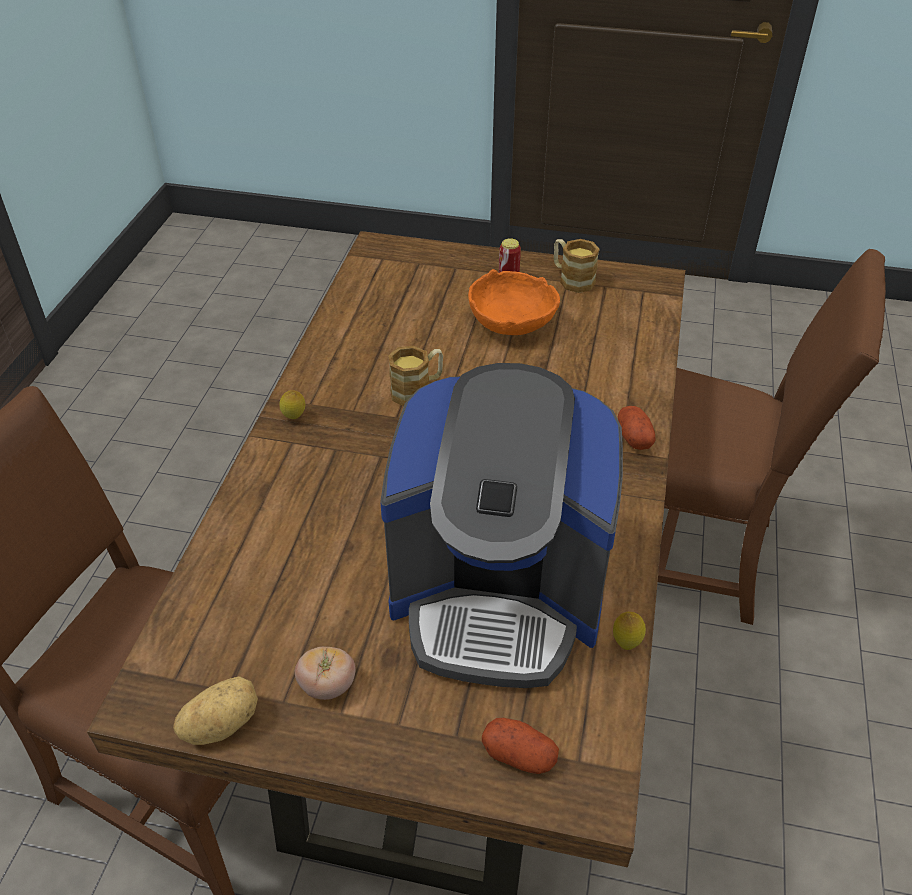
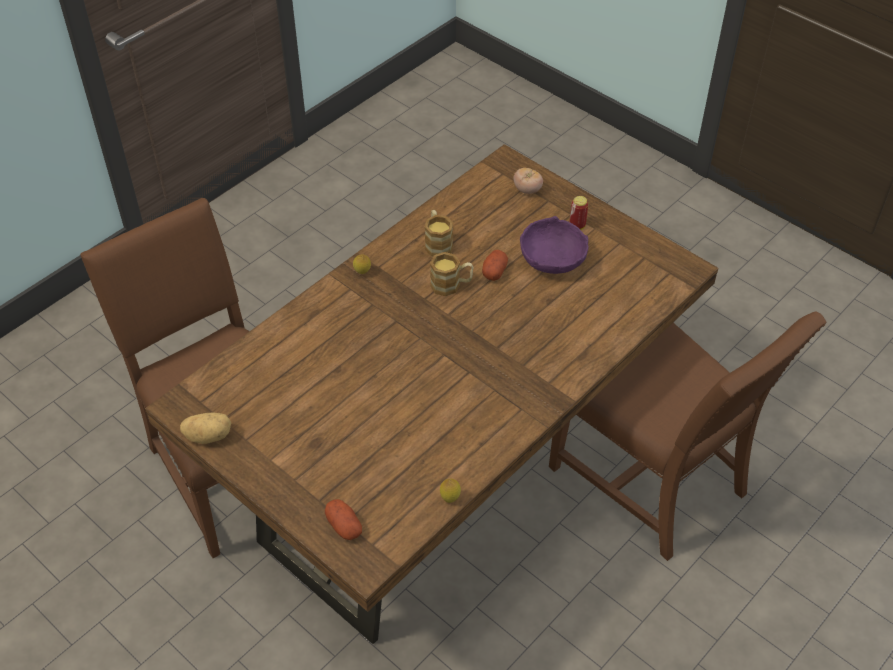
camera: 30 degrees right, 5 degrees up
(327, 686) = (273, 442): tomato -> tomato (527, 190)
(498, 596) = (399, 438): coffee machine -> none
(511, 322) = (553, 260): orange bowl -> purple bowl
(571, 279) = (624, 242): mug -> mug (437, 243)
(634, 437) = (565, 378): potato -> potato (494, 271)

